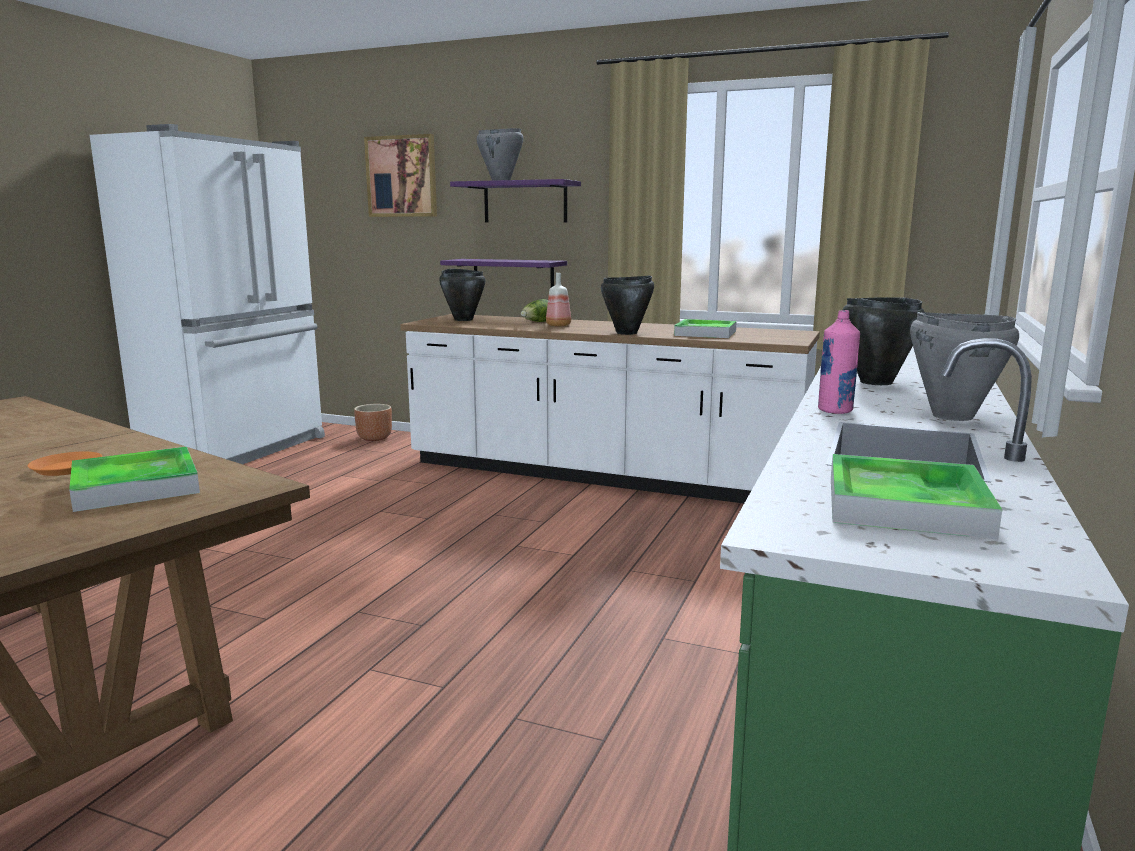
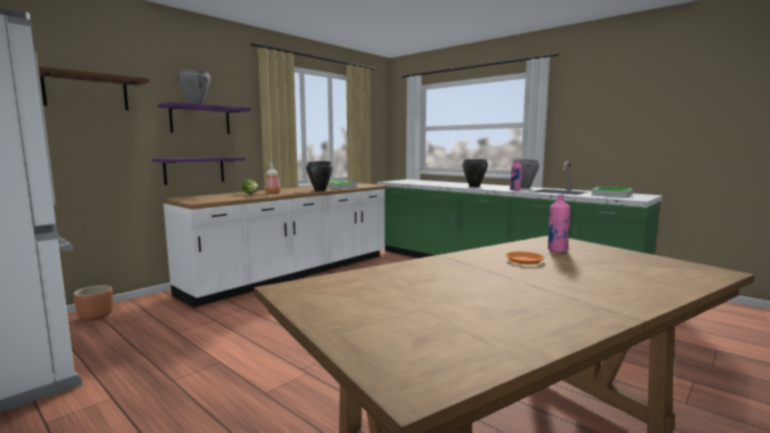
camera: 70 degrees left, 5 degrees down
(136, 486) = (557, 250): tray -> pink bottle
(402, 176) = (86, 92): picture -> brown shelf
(463, 319) = (205, 198): black cooking pot -> none

